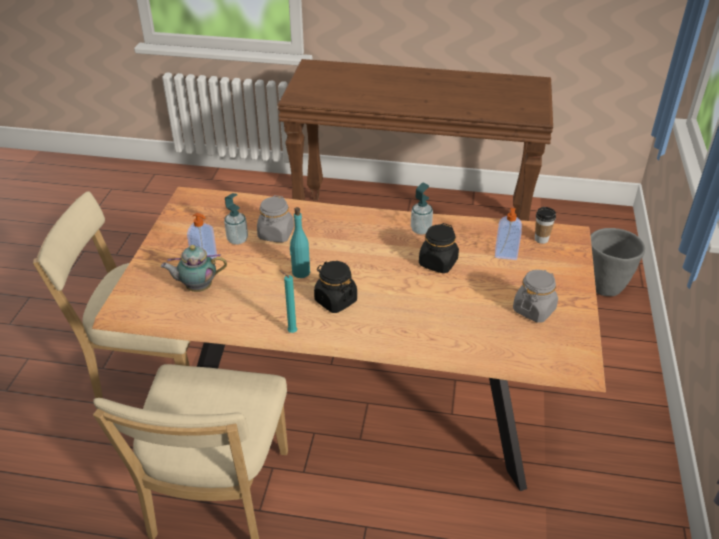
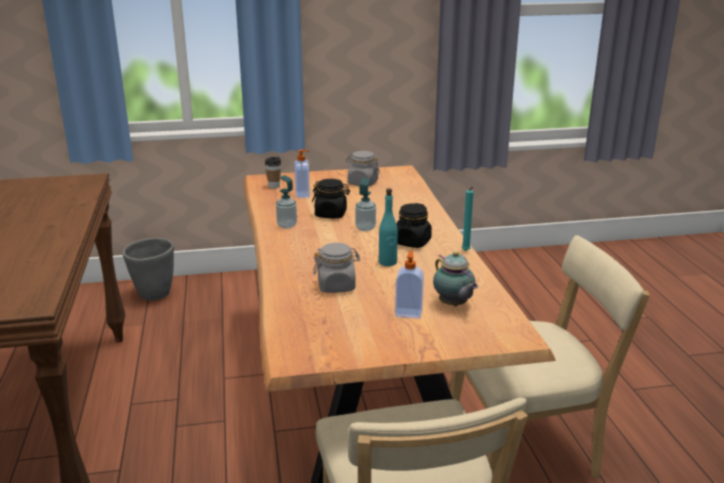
camera: 110 degrees left, 15 degrees down
(237, 240) = (361, 304): soap dispenser -> soap dispenser (365, 228)

